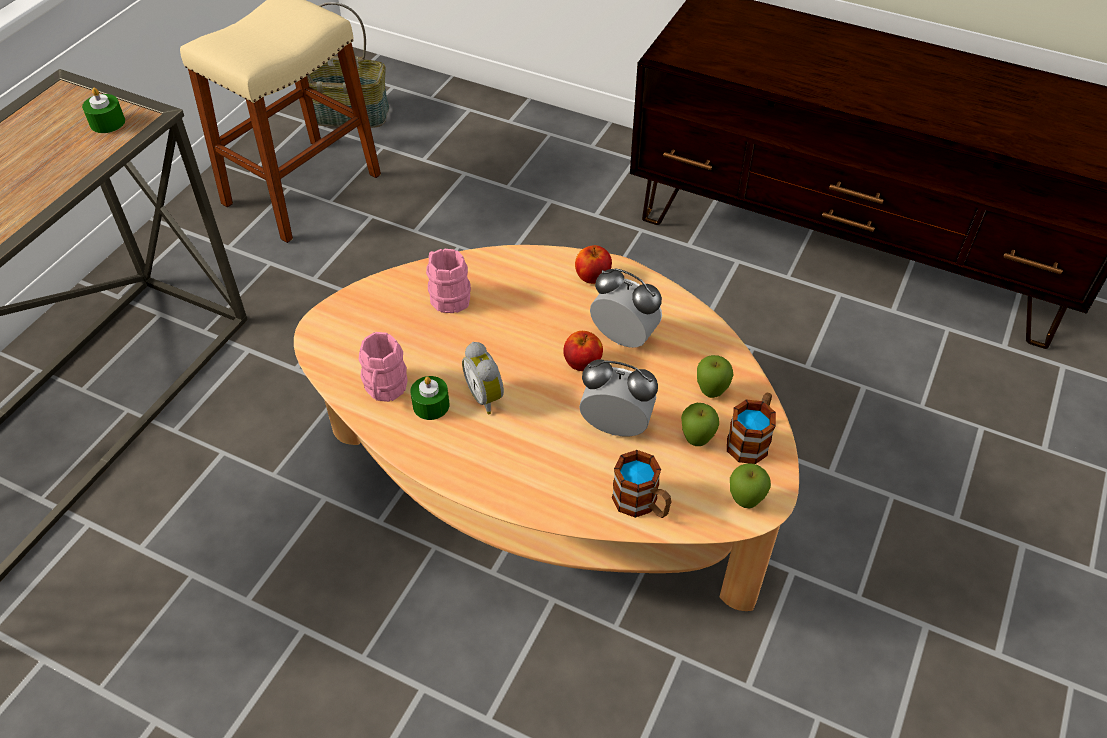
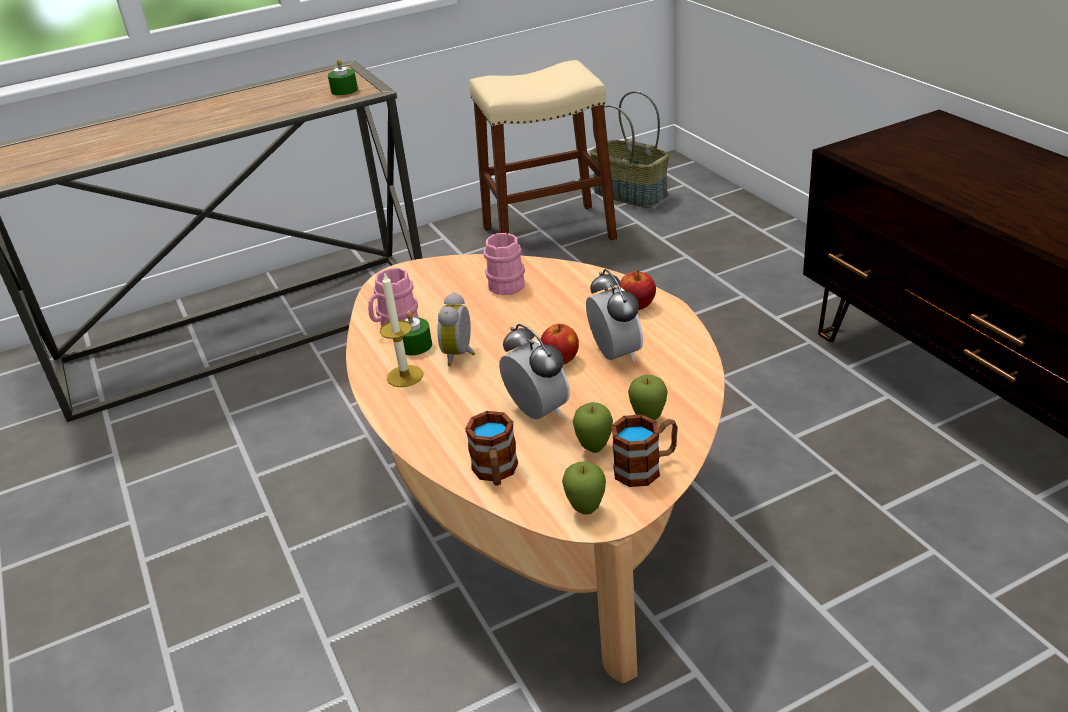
camera: 40 degrees right, 15 degrees down
(457, 444) = (405, 376): none -> candle

